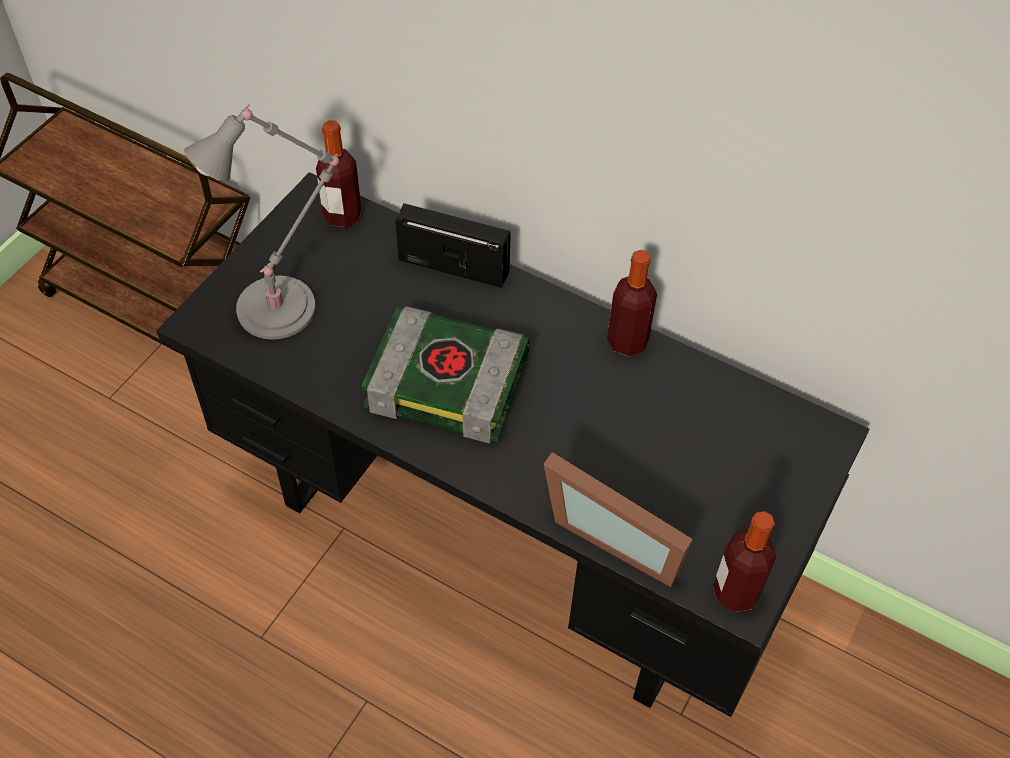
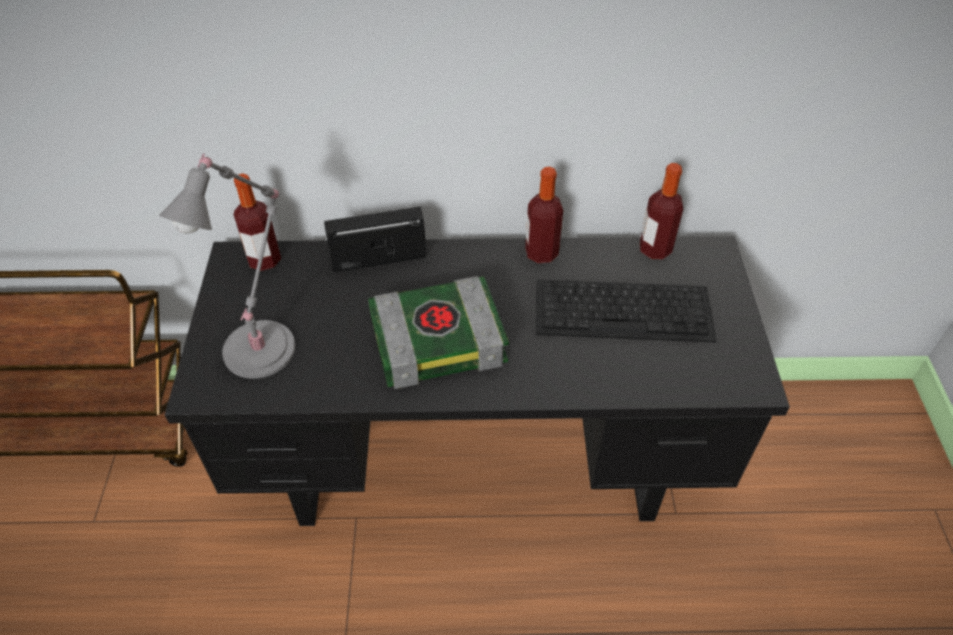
camera: 30 degrees left, 5 degrees down
(616, 534) = (638, 382): picture frame -> none
(667, 449) = (625, 310): none -> keyboard
(735, 592) = (745, 379): bottle -> bottle (655, 249)

